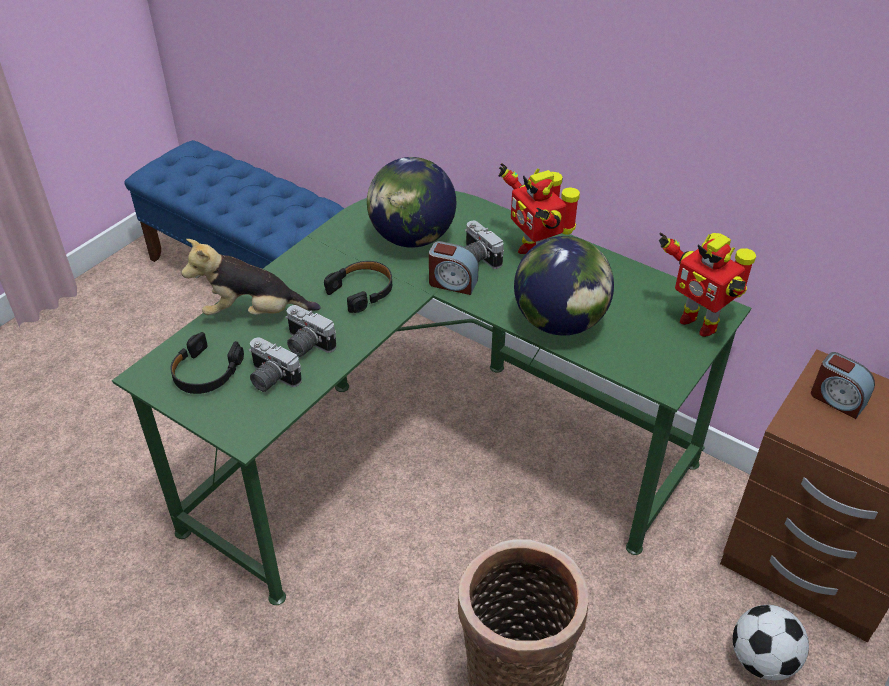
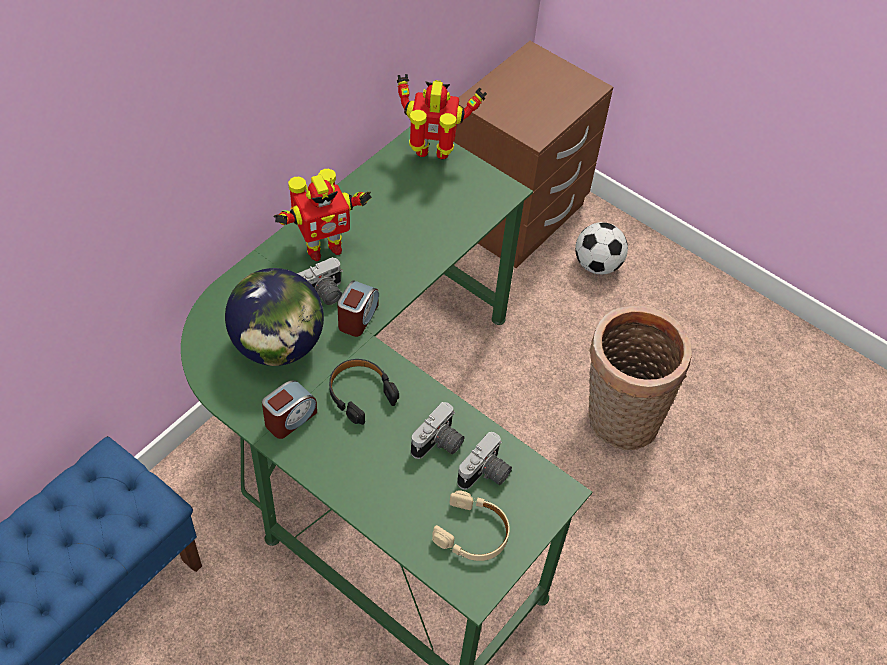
camera: 90 degrees left, 10 degrees up
(206, 372) = (473, 533): black headphones -> beige headphones
(253, 313) = (384, 493): plush toy -> none
(559, 322) = (424, 245): globe -> none
(699, 322) = (433, 155): toy robot -> toy robot turned 135 degrees counterclockwise
(837, 399) = (509, 105): alarm clock -> alarm clock (290, 418)

